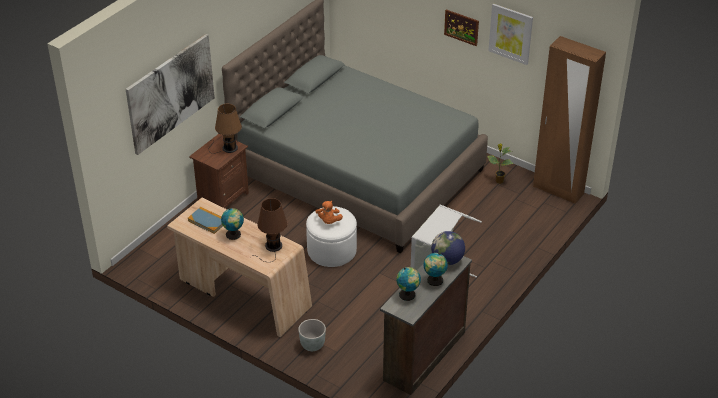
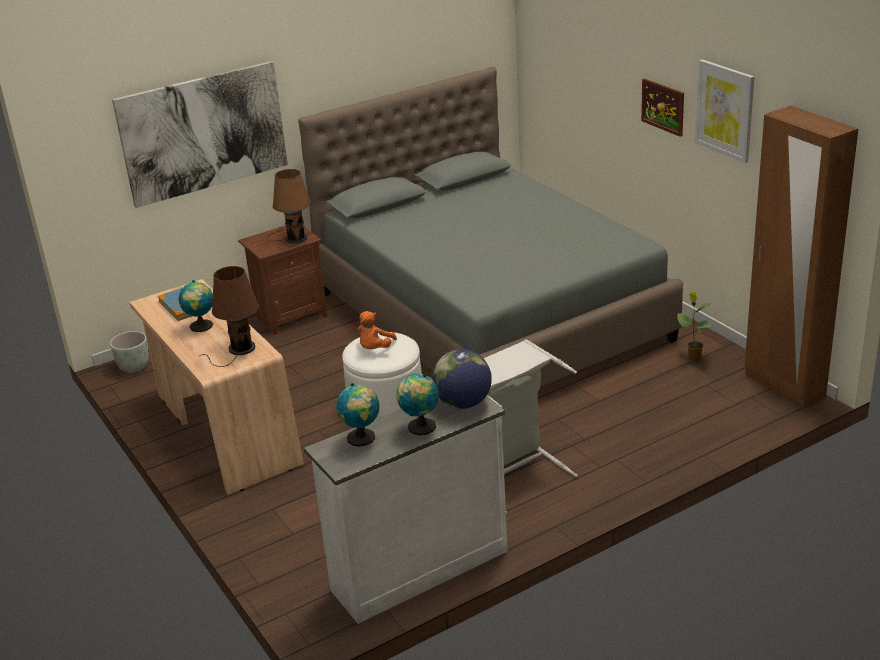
camera: 25 degrees right, 10 degrees down
(312, 345) = (265, 516): grey planter -> grey planter (133, 367)
(422, 355) = (417, 569): brown dresser -> white dresser

